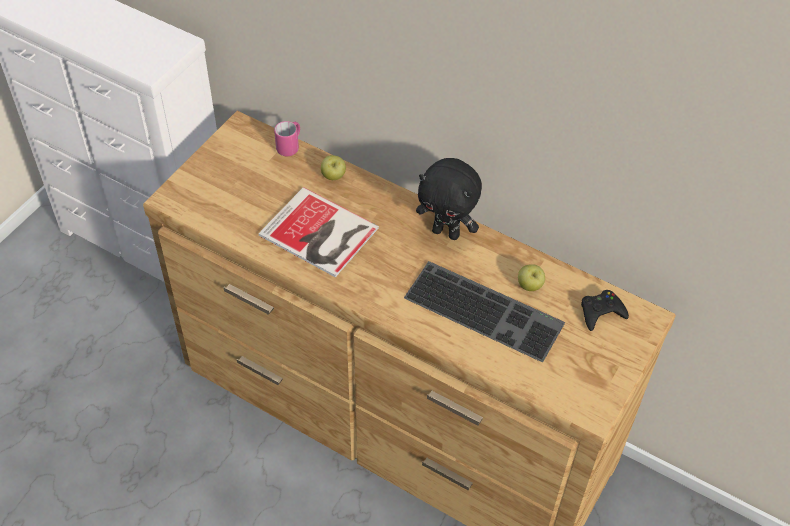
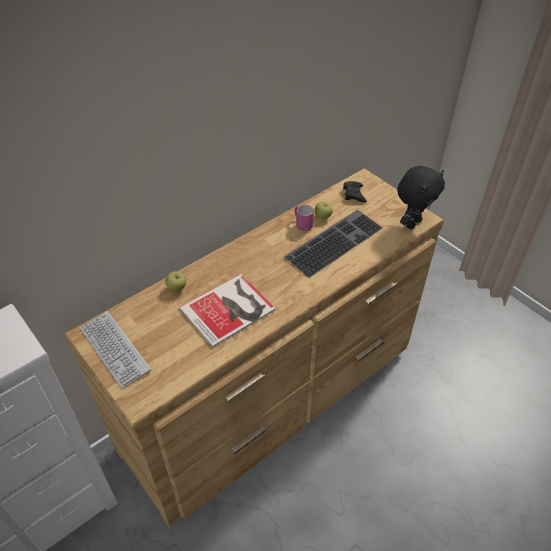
camera: 70 degrees left, 5 degrees down
(228, 156) = (115, 349): none -> keyboard
(290, 146) = (130, 307): pink mug -> pink mug (302, 224)
(446, 232) = (261, 242): black plush toy -> black plush toy (412, 223)

